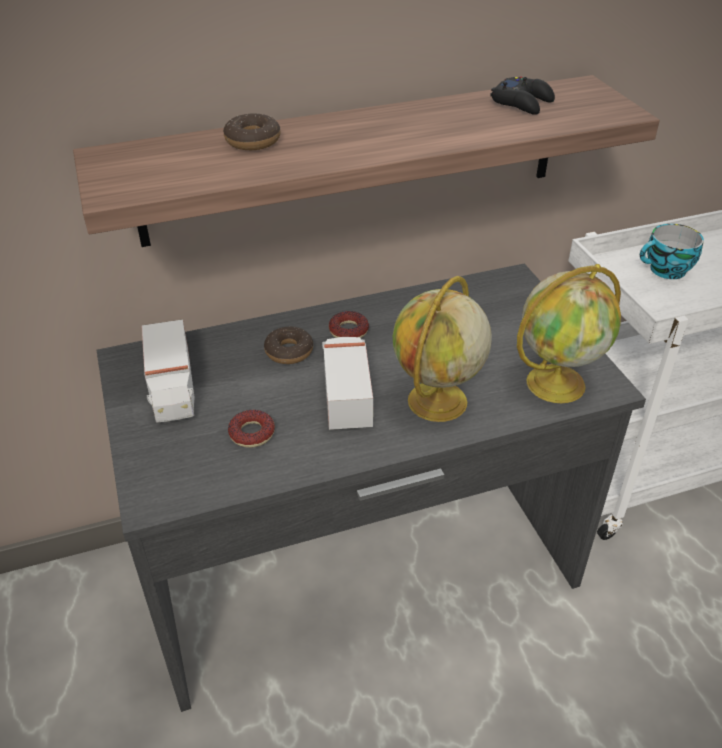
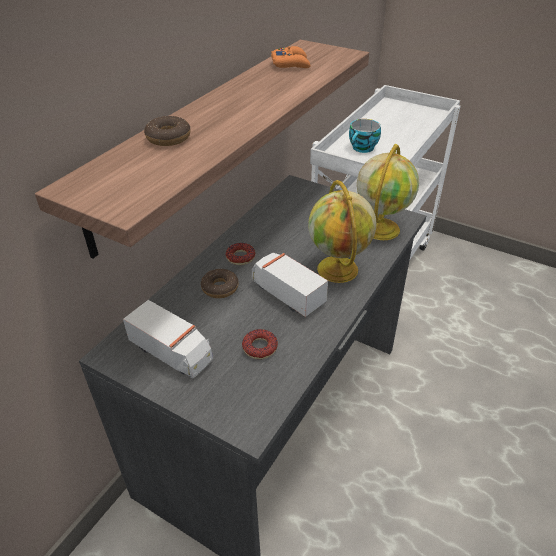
camera: 40 degrees left, 0 degrees up
(522, 103) = (291, 64): black game controller -> orange game controller

